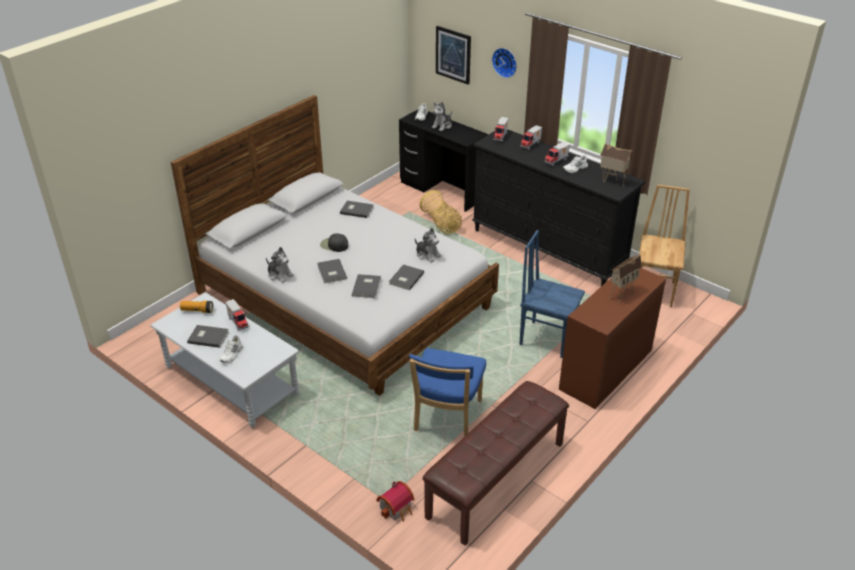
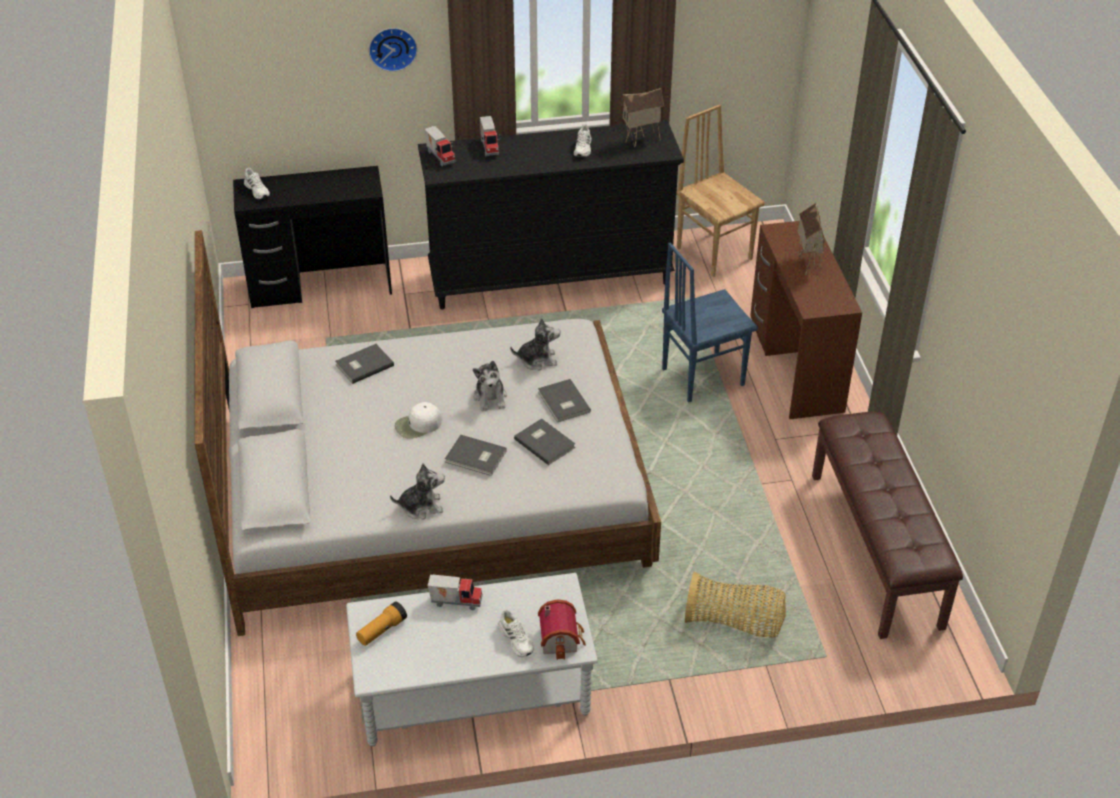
camera: 50 degrees left, 5 degrees up
(208, 336) = (453, 646): grey book -> none
(334, 245) = (418, 425): black cap -> white cap
(397, 508) = (846, 653): toy house -> toy house (561, 638)
(441, 224) = (390, 327): basket -> basket (734, 622)
(442, 126) = (306, 187): plush toy -> plush toy (490, 397)
(446, 418) = (745, 532): blue chair -> none
(453, 54) = (287, 72): picture -> none
(556, 161) = (550, 151): toy truck -> none

